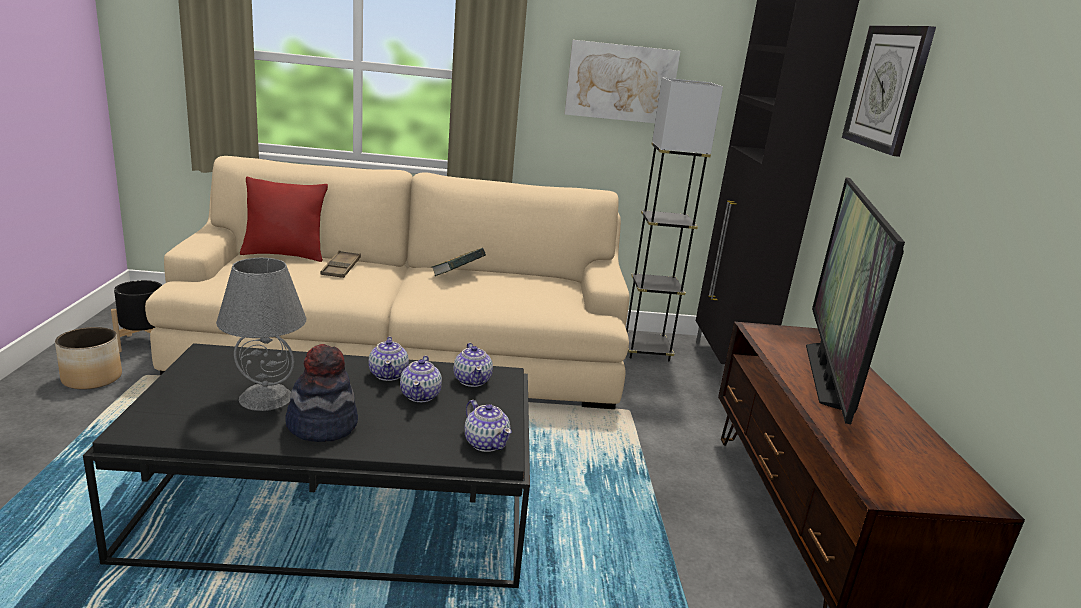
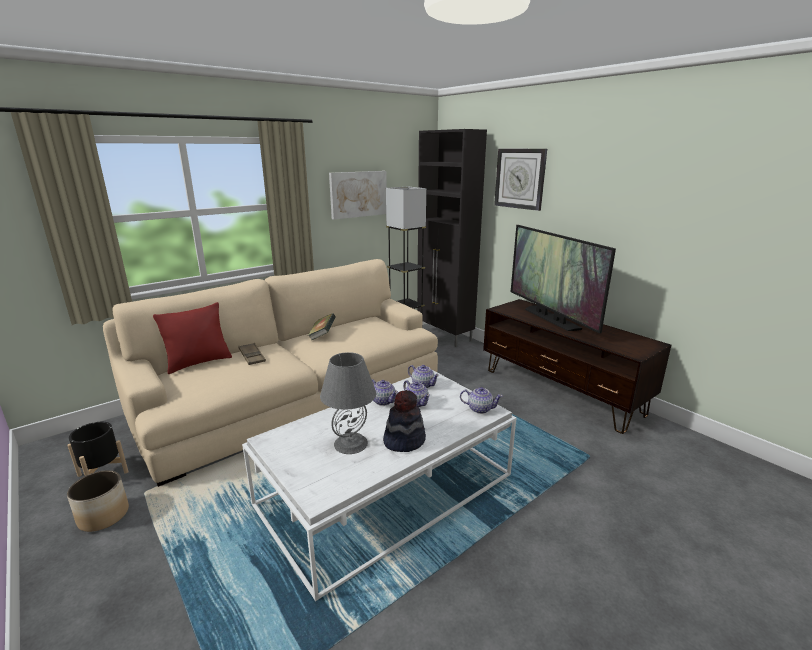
camera: 35 degrees left, 0 degrees up
(341, 505) = (387, 489): black coffee table -> white coffee table

